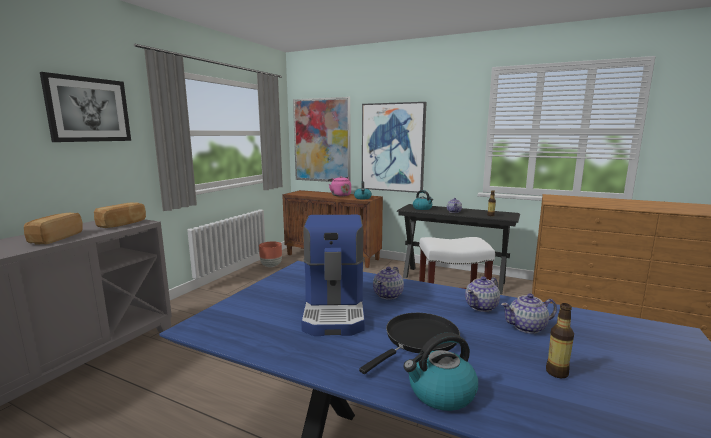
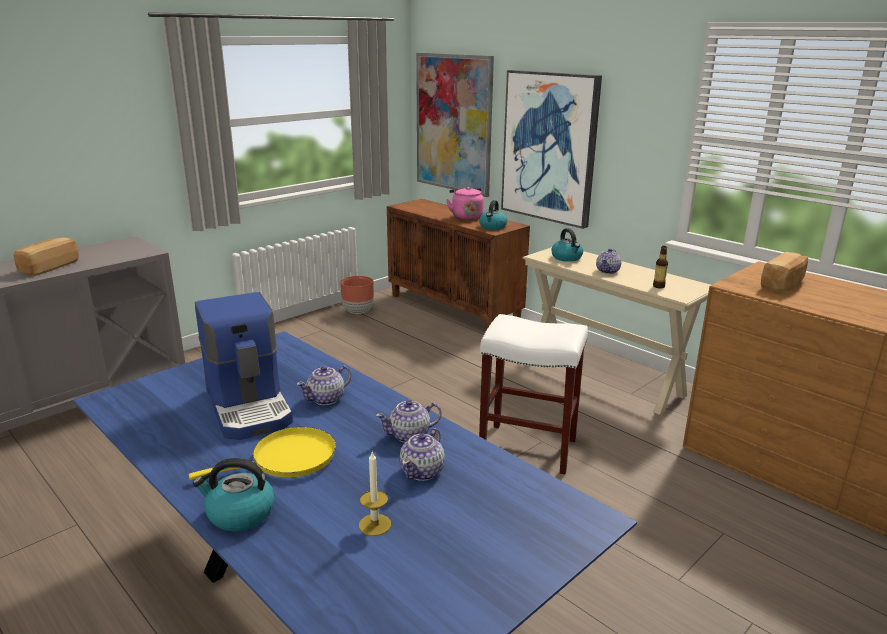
camera: 20 degrees right, 10 degrees up
(88, 109) = (95, 105): picture -> none
(123, 224) = (127, 252): bread -> bread (783, 284)
(335, 309) = (250, 406): coffee machine -> coffee machine turned 45 degrees counterclockwise
(418, 340) = (288, 459): black frying pan -> yellow frying pan
(453, 280) = (604, 377): black console table -> beige console table
(527, 327) = (423, 471): teapot -> teapot turned 75 degrees counterclockwise
(557, 372) = (375, 525): bottle -> candle

